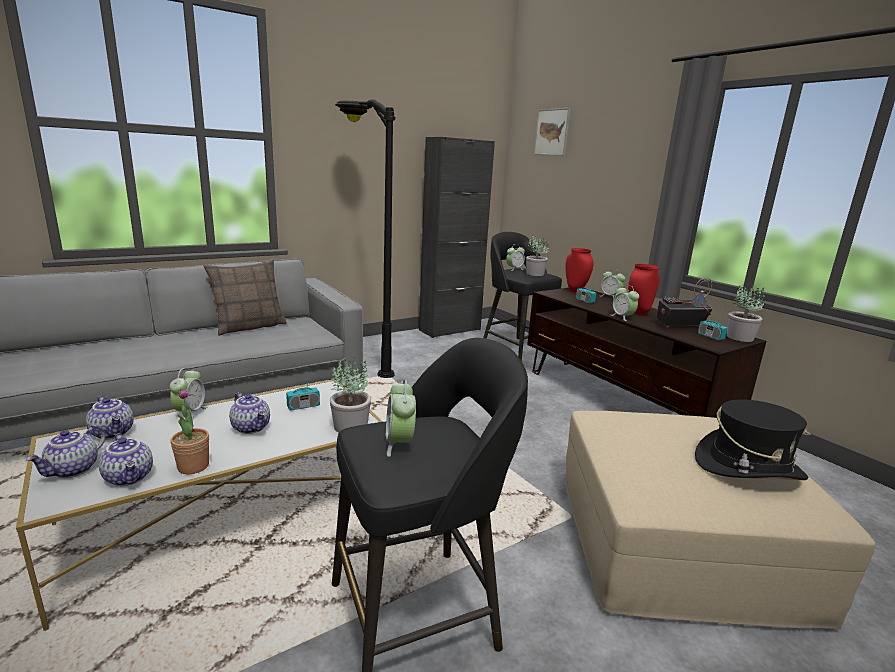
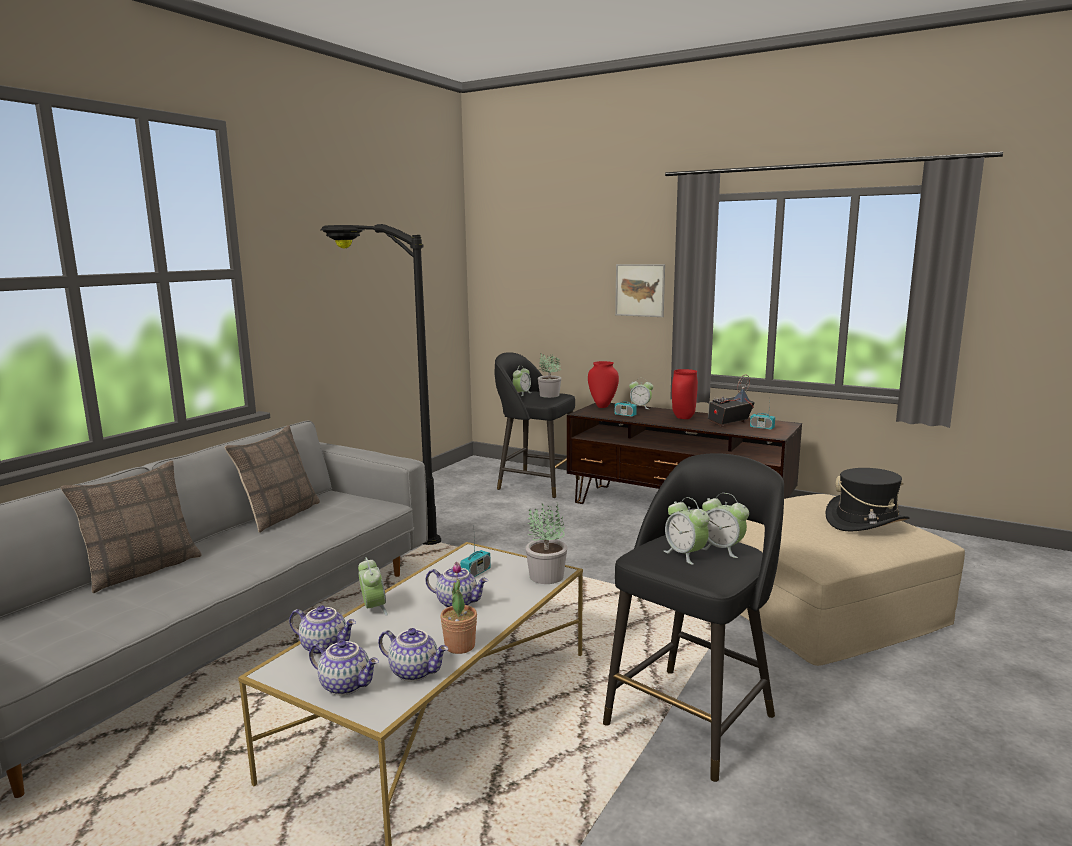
camera: 25 degrees left, 5 degrees down
(73, 470) = (346, 685): teapot -> teapot turned 60 degrees counterclockwise
(117, 343) = (142, 569): none -> pillow
(450, 330) = (443, 478): black cabinet -> none
(551, 132) = (528, 239): picture -> picture (640, 290)
(622, 317) = (677, 424): alarm clock -> alarm clock (722, 549)
(740, 337) = (782, 424): potted plant -> none

